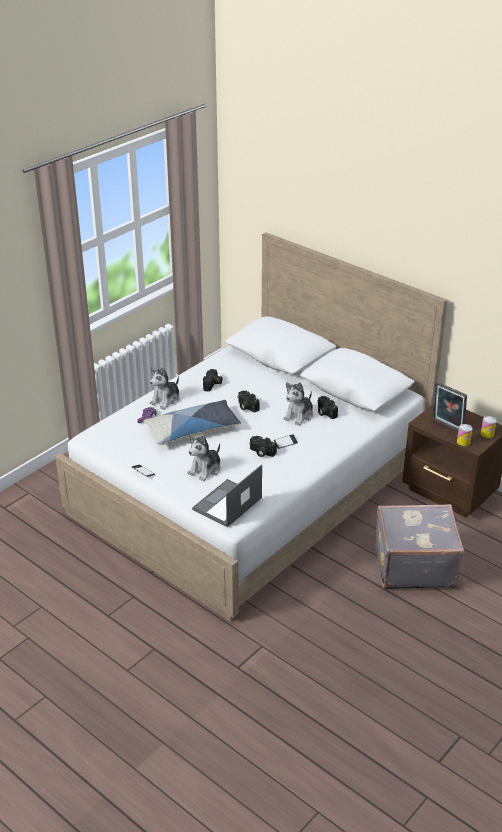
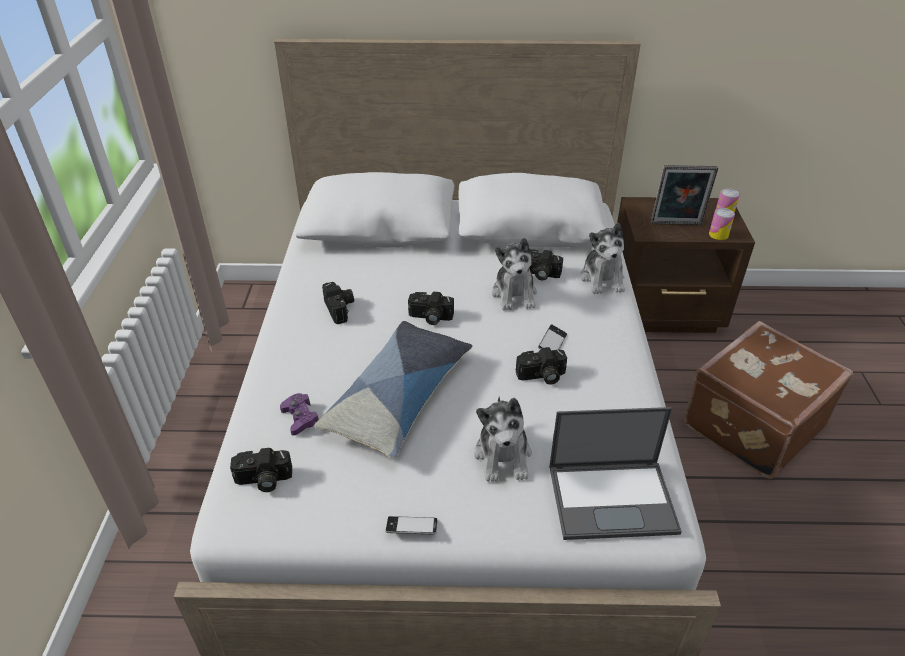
camera: 40 degrees left, 5 degrees up
(111, 431) = (263, 480): none -> camera
(166, 400) = (295, 369): plush toy -> plush toy (602, 279)
(227, 504) = (613, 498): laptop -> laptop turned 90 degrees counterclockwise
(413, 565) = (750, 424): grey suitcase -> brown suitcase

